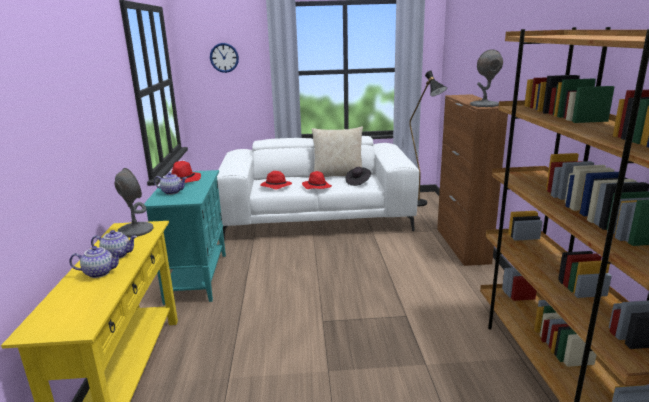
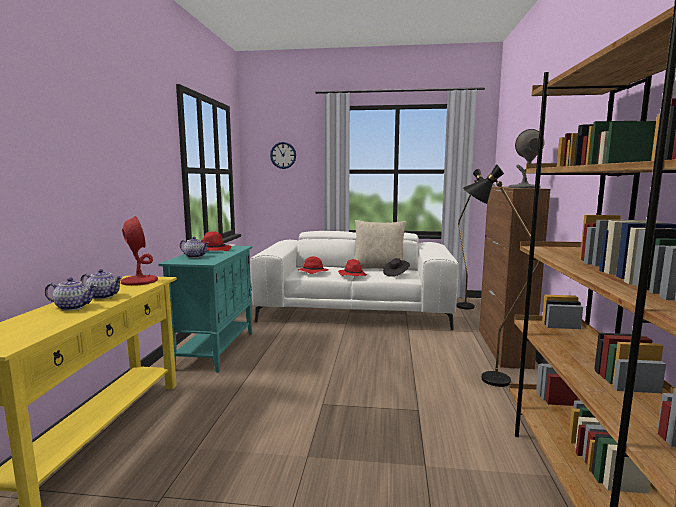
camera: 10 degrees right, 10 degrees down
(135, 230) = (139, 281): grey table lamp -> red table lamp
(453, 277) = (484, 377): none -> black floor lamp

